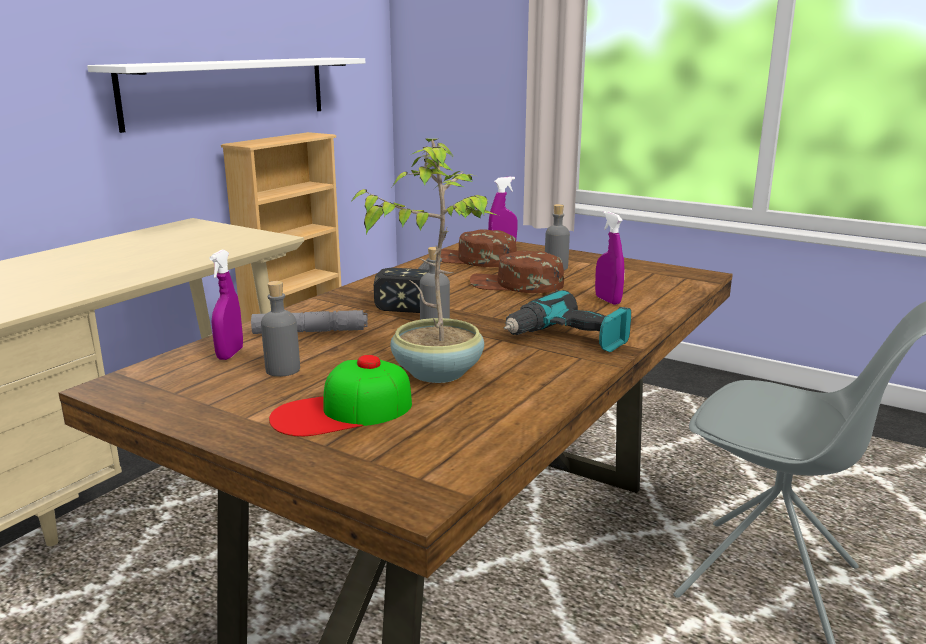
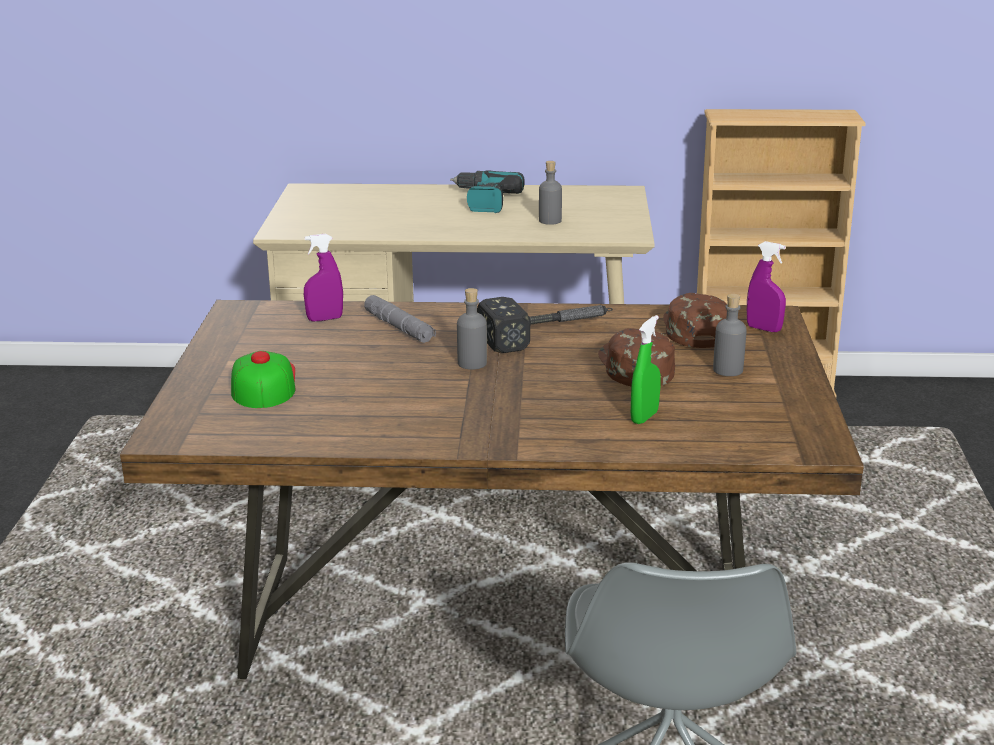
camera: 60 degrees right, 5 degrees up
(229, 90) = (737, 47): white shelf -> none
(282, 370) = (314, 343): grey bottle -> grey bottle (550, 221)
(342, 411) = (263, 383): cap -> cap turned 45 degrees clockwise
(437, 371) = (366, 392): potted plant -> none
(567, 339) = (501, 422): power drill -> power drill (483, 201)
(607, 300) = (644, 417): purple spray bottle -> green spray bottle

